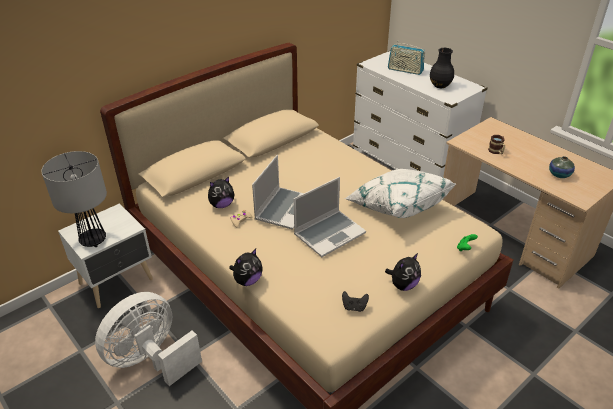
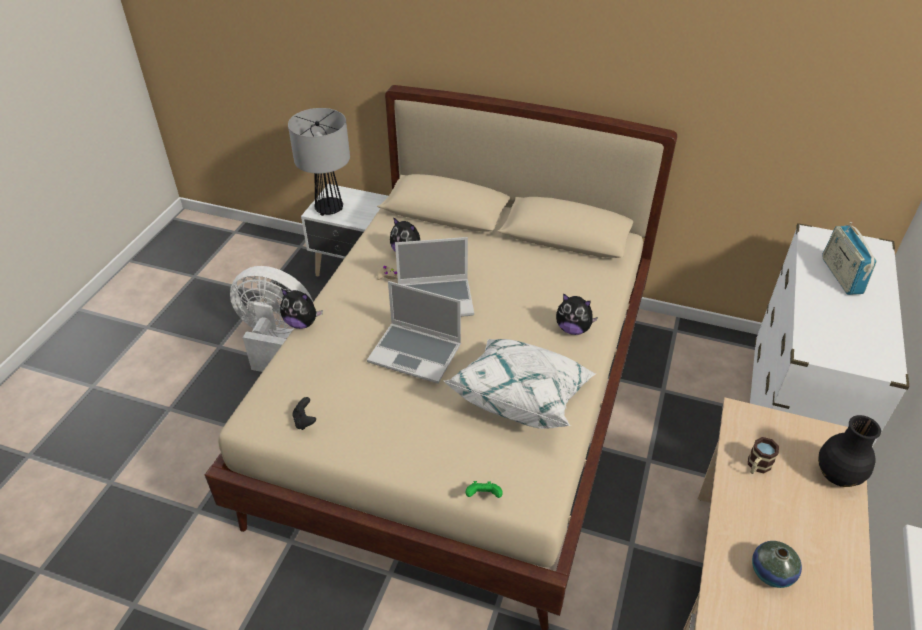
camera: 60 degrees right, 5 degrees up
(403, 285) = (369, 453): plush toy -> plush toy (573, 329)
(440, 85) = (841, 328): black vase -> black vase (837, 475)

